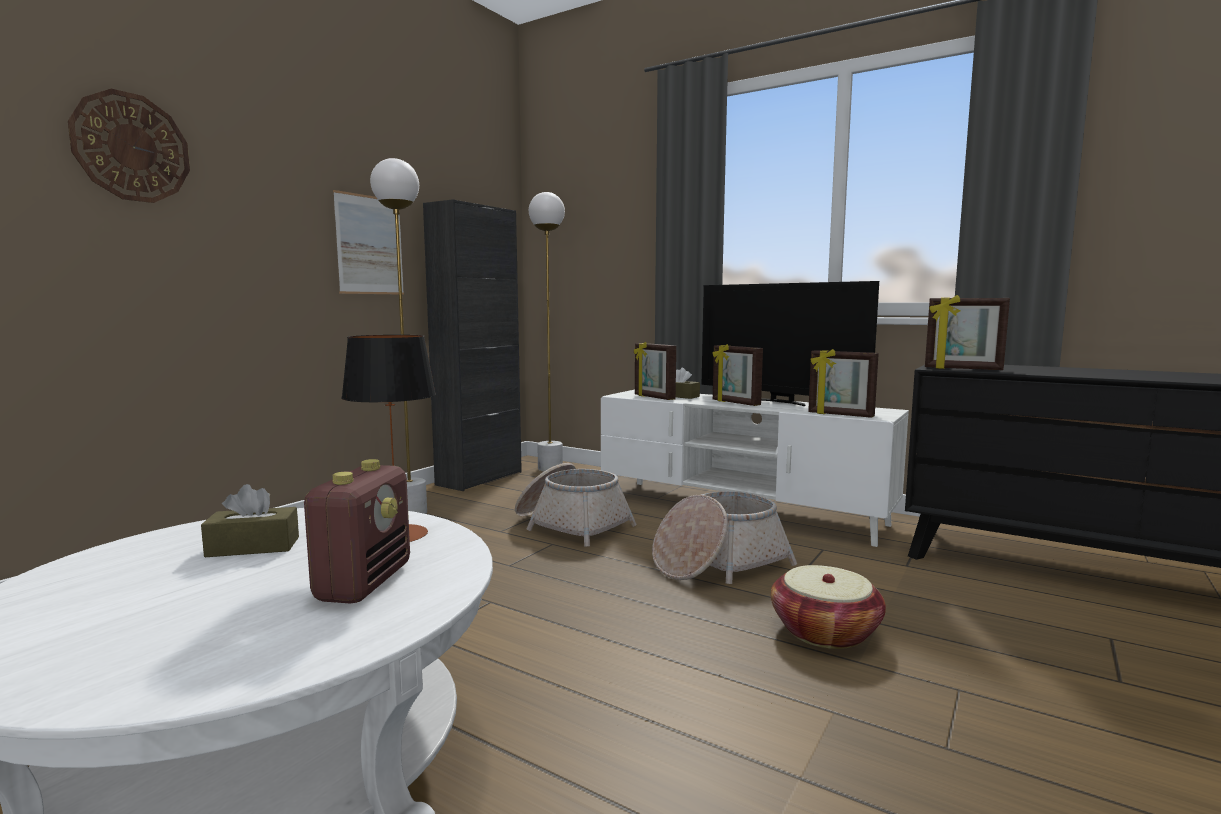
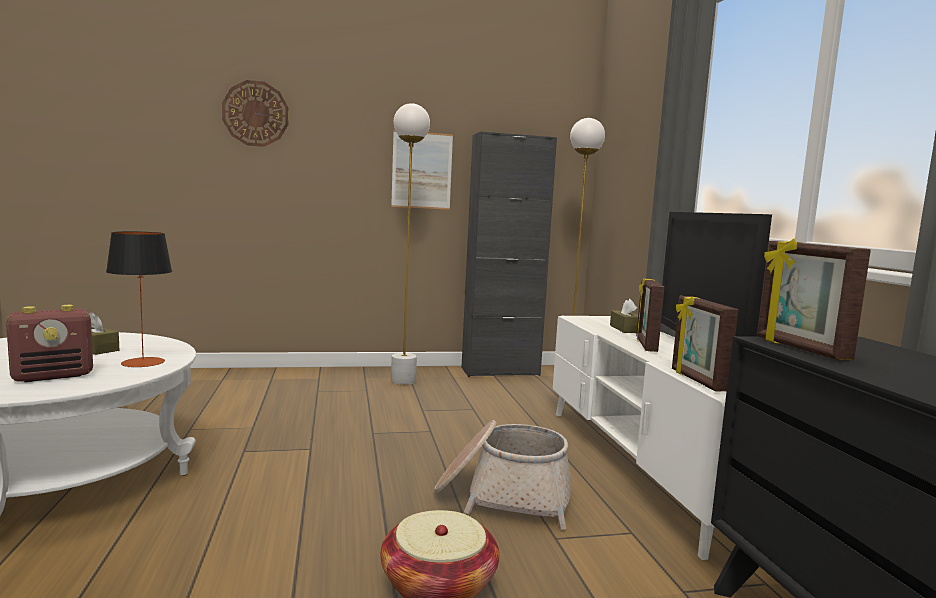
camera: 45 degrees right, 0 degrees up
(571, 525) = (475, 424): basket -> none
(653, 397) = (594, 325): picture frame -> none

